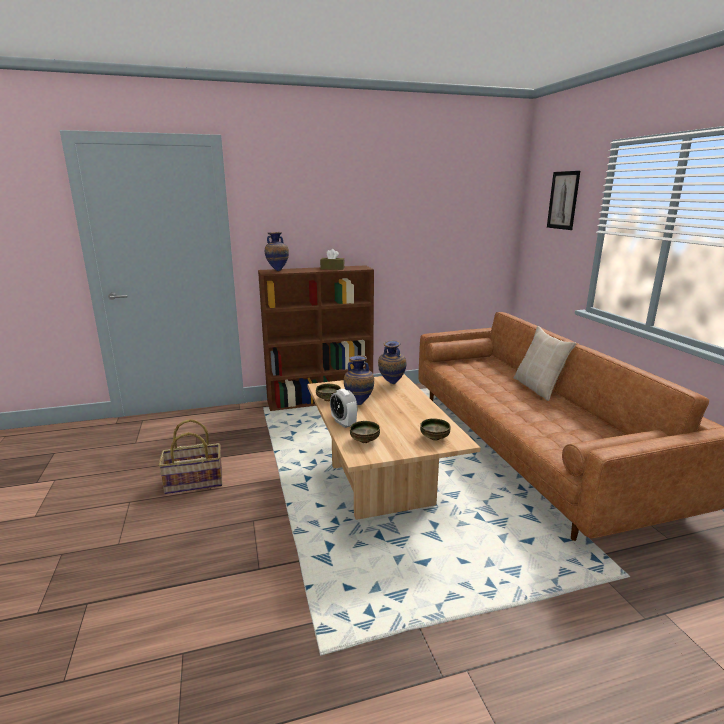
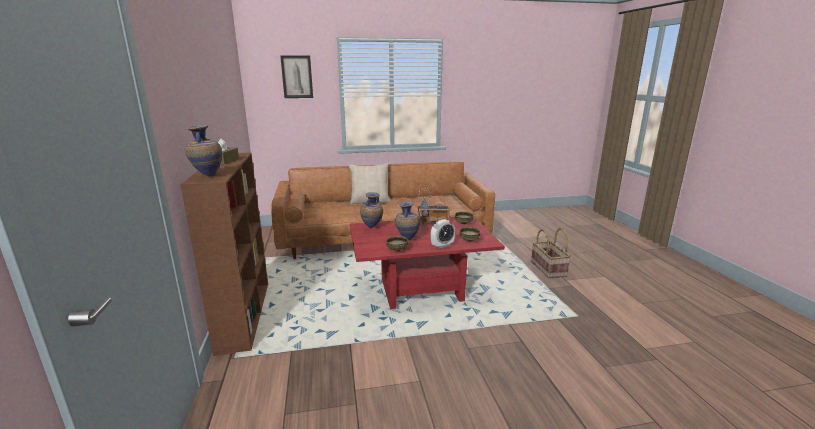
camera: 85 degrees left, 0 degrees up
(194, 483) = (406, 395): basket -> basket (549, 269)
(380, 484) = (421, 290): beige coffee table -> red coffee table
(426, 417) = (433, 223): none -> radio

